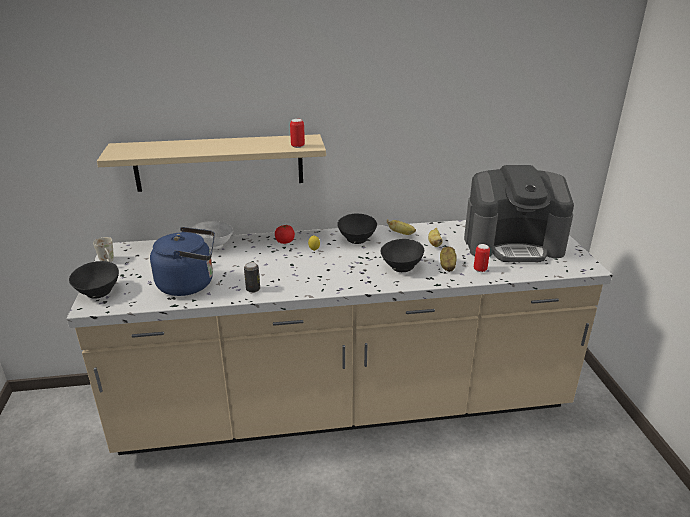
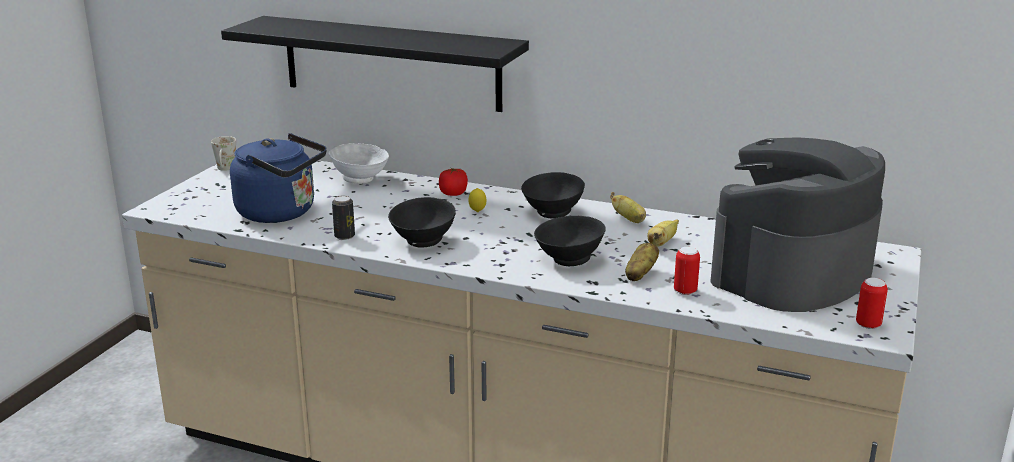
camera: 30 degrees right, 5 degrees down
(97, 293) = (178, 198): black bowl -> black bowl (422, 241)
(219, 163) = (391, 63): beige shelf -> black shelf
(297, 146) = (470, 49): can -> can (868, 325)
(513, 244) = (792, 273): coffee machine -> coffee machine turned 105 degrees clockwise

